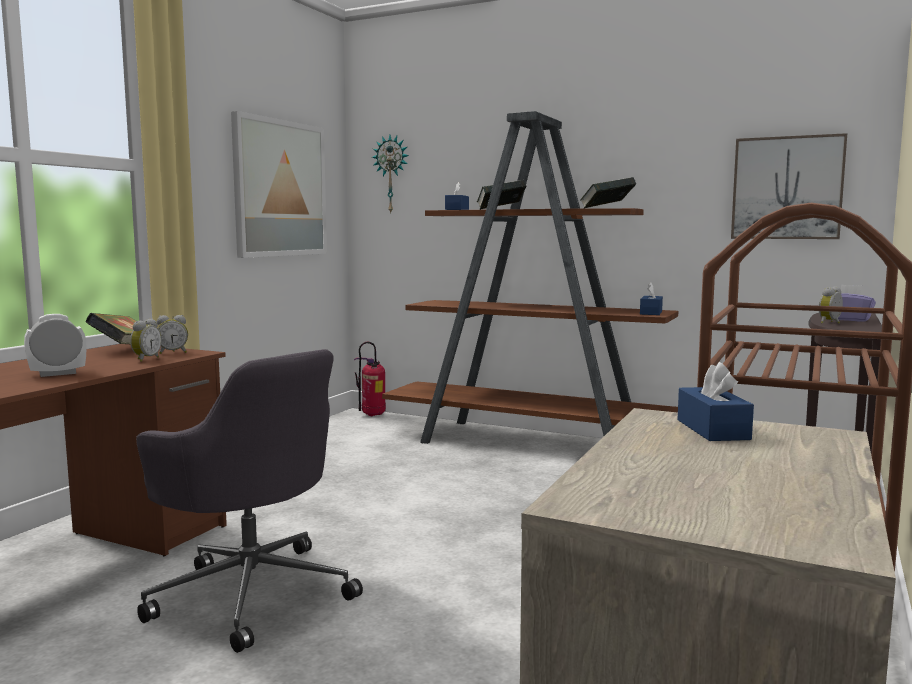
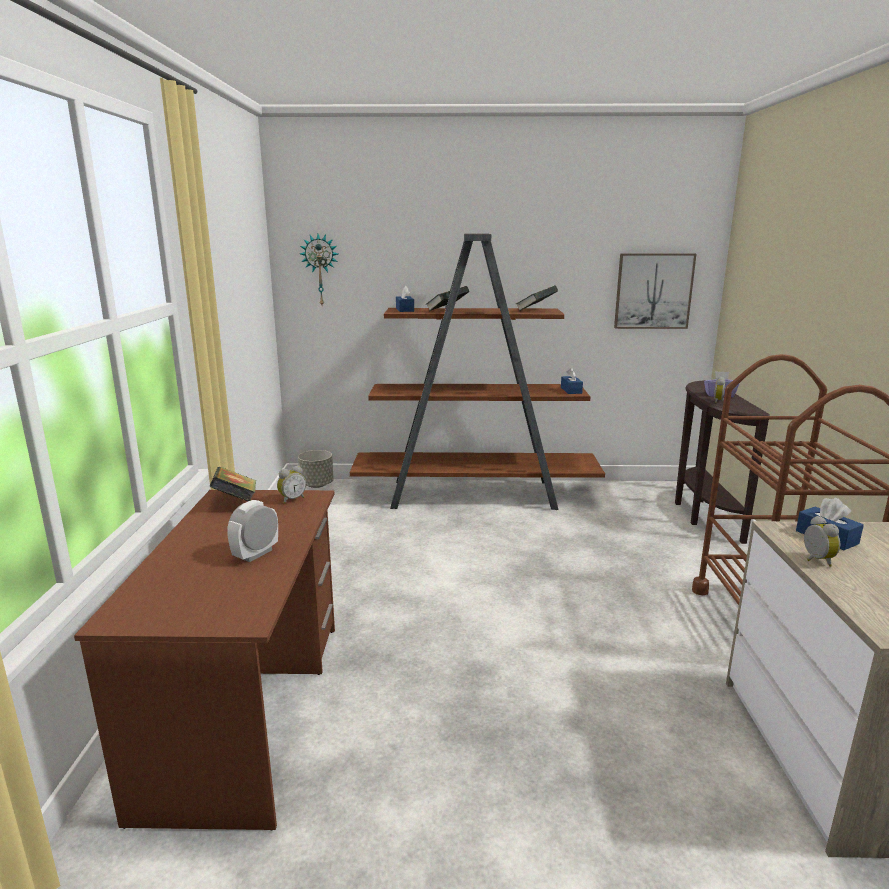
camera: 25 degrees left, 10 degrees up
(145, 359) = (289, 515): alarm clock -> alarm clock (815, 560)
(251, 592) = (431, 688): grey office chair -> none
(280, 188) = (243, 297): picture -> none
(372, 415) = (317, 485): fire extinguisher -> grey planter

